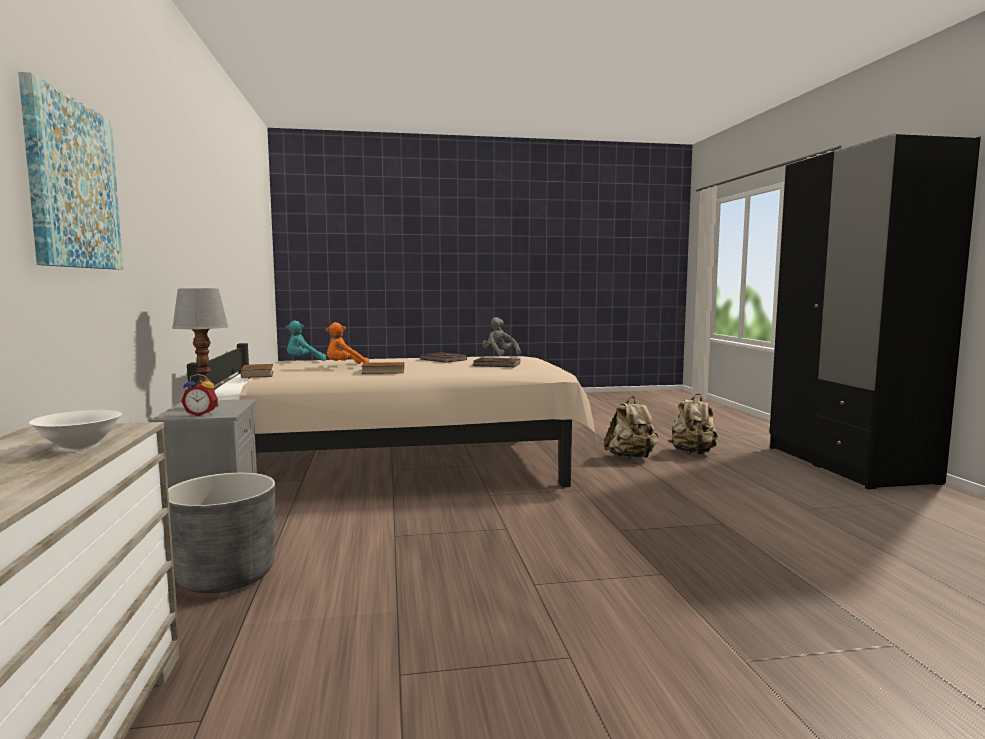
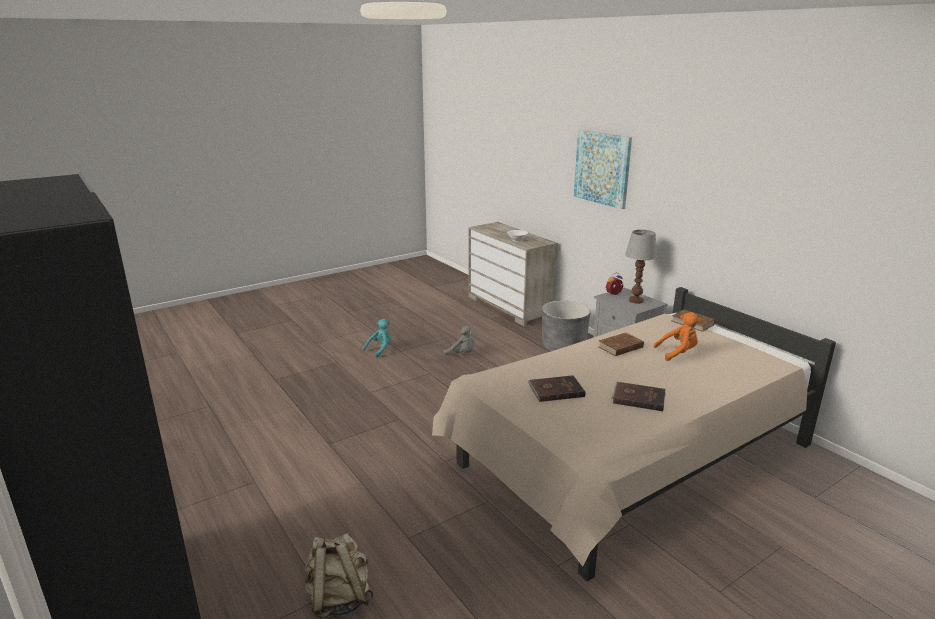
camera: 155 degrees right, 15 degrees up
(304, 361) = (755, 363): turquoise plush toy -> turquoise plush toy (380, 349)
(345, 366) = (678, 353): orange plush toy -> orange plush toy turned 45 degrees clockwise
(499, 355) = (620, 449): grey plush toy -> grey plush toy (462, 354)
(631, 457) = (419, 553): beige backpack -> none

